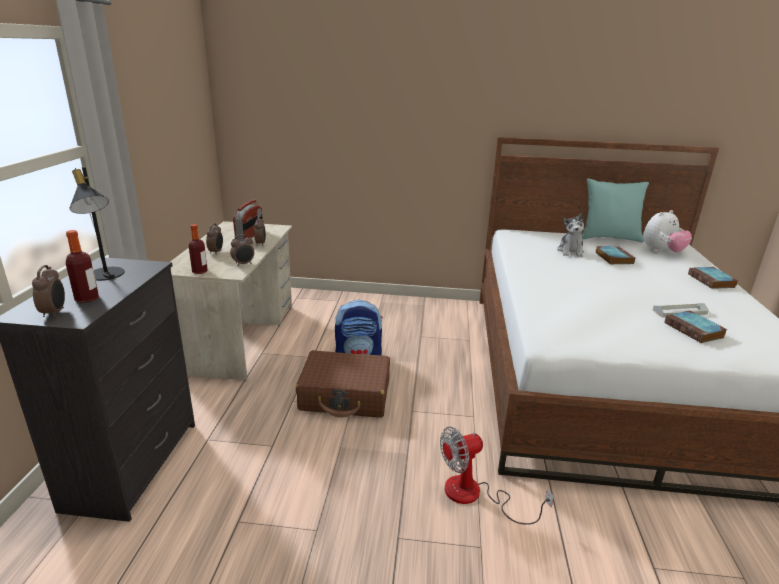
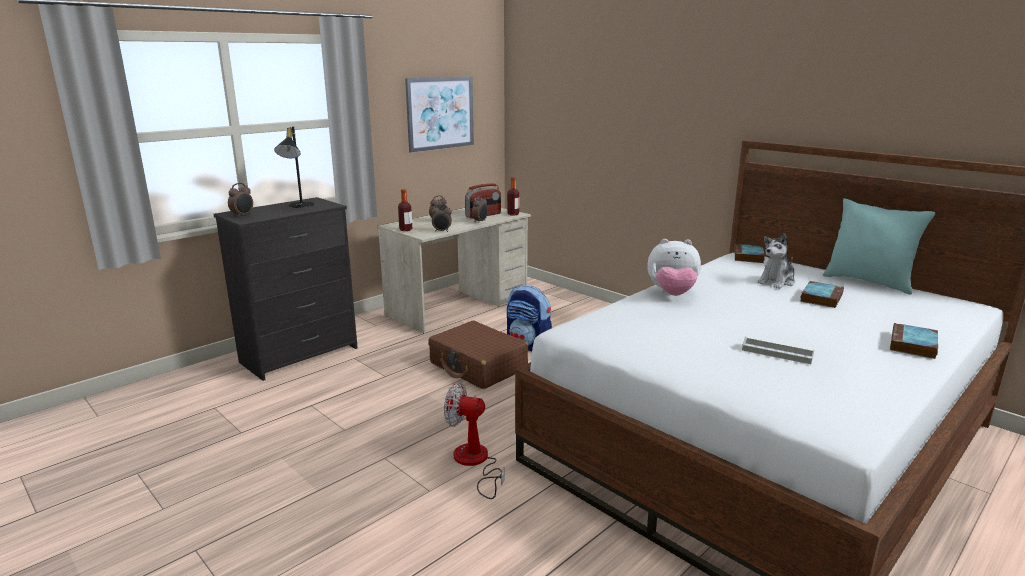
camera: 40 degrees right, 5 degrees down
(87, 298) = (268, 213): bottle -> bottle (513, 214)
(170, 125) = (440, 113): none -> picture
(661, 252) = (915, 308): plush toy -> plush toy (672, 294)
(695, 330) = (753, 368): book -> book (748, 257)

